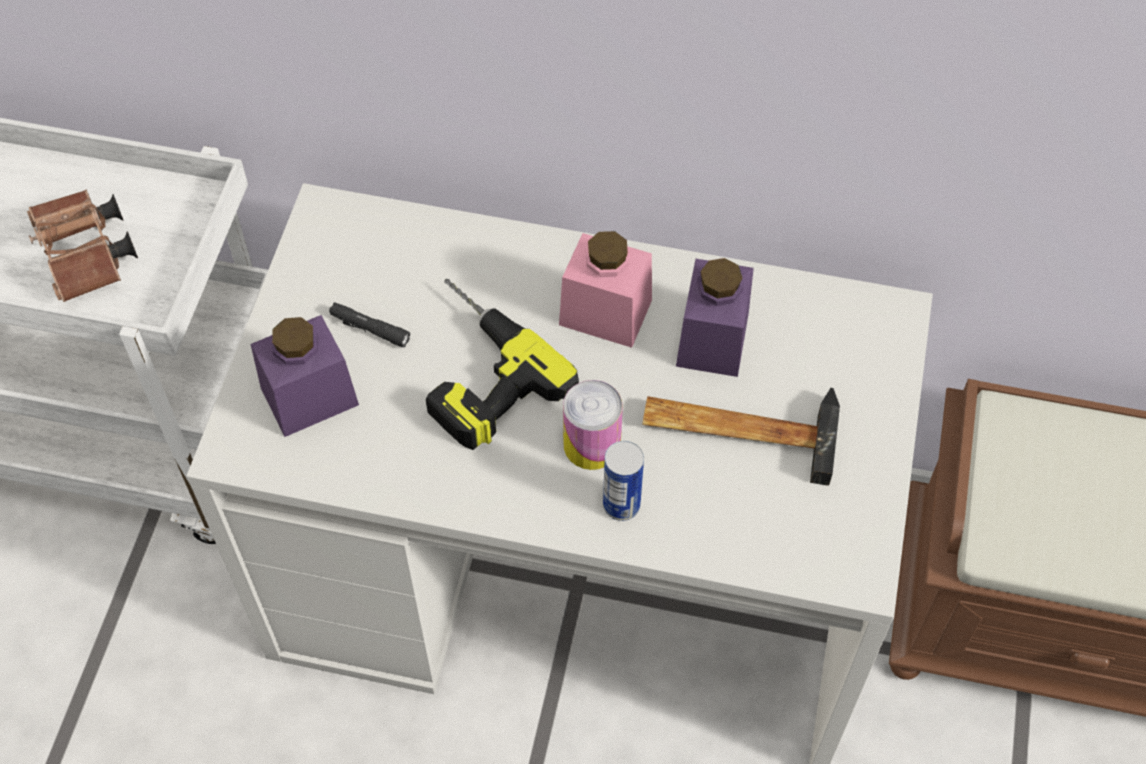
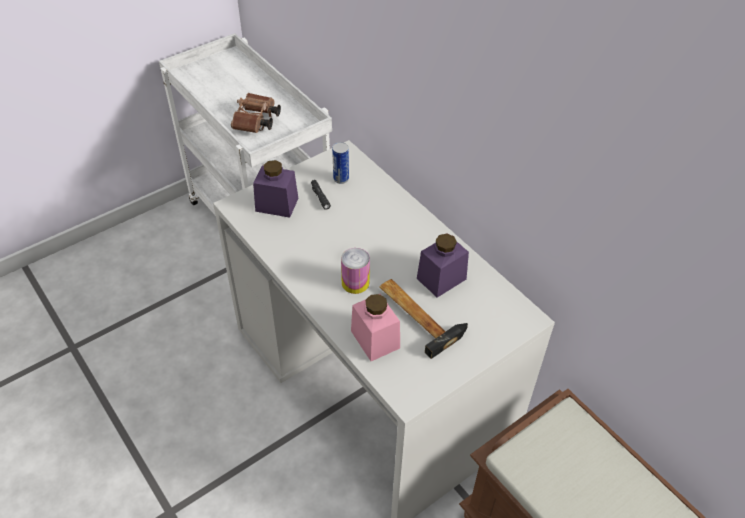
camera: 40 degrees right, 10 degrees down
(472, 370) = (340, 231): power drill -> none
(605, 312) = (410, 244): pink jar -> pink jar (375, 339)
(621, 505) = (343, 309): can -> can (341, 179)

